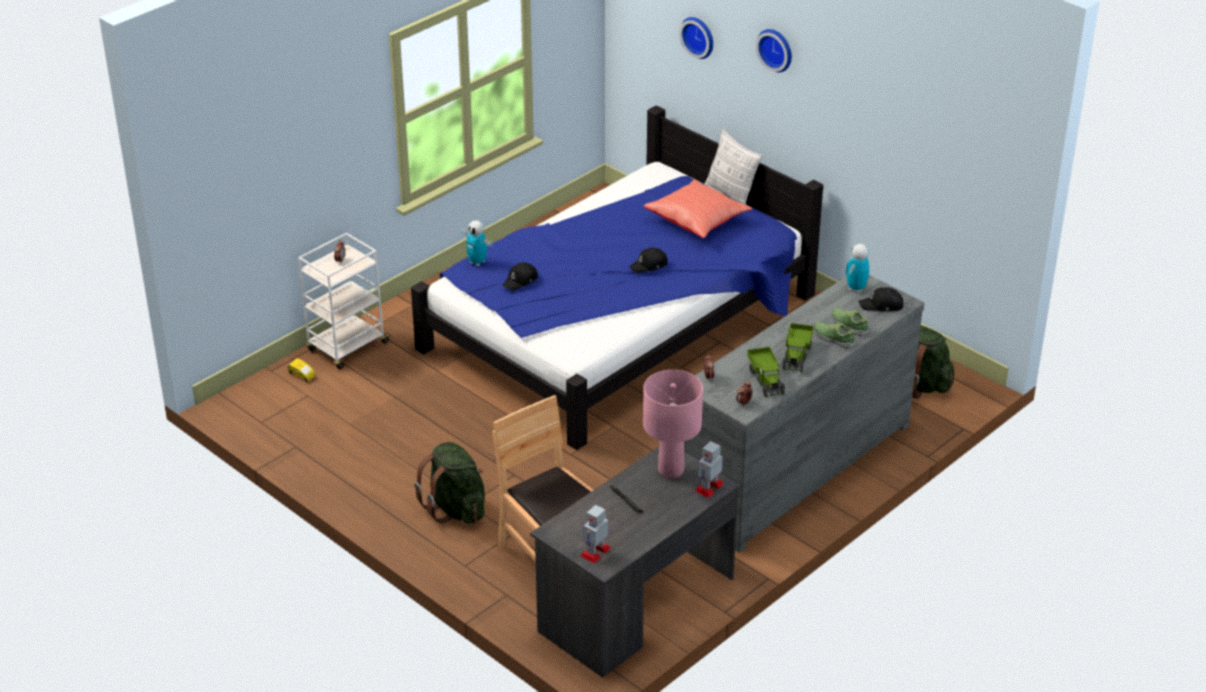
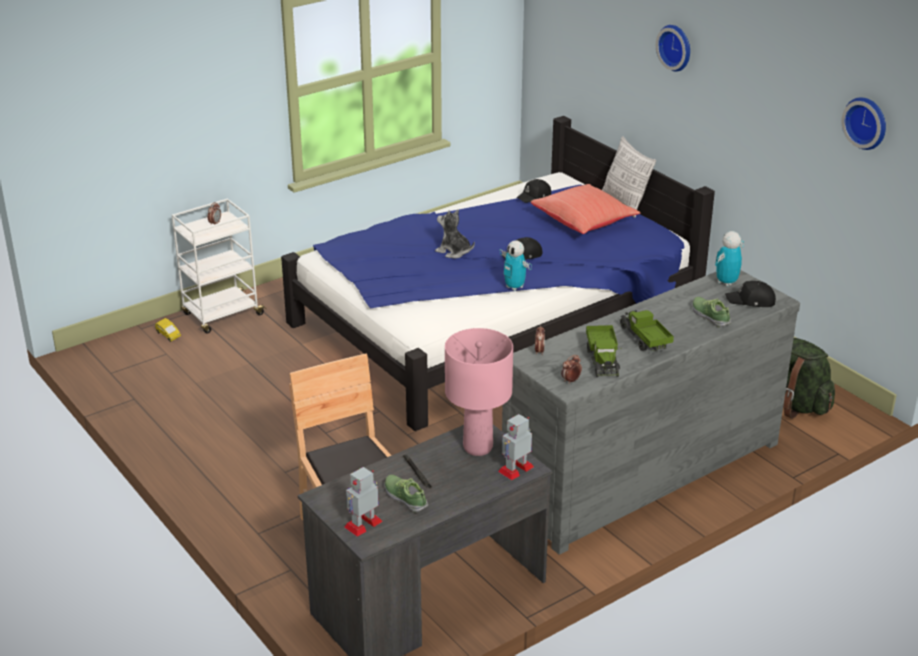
camera: 10 degrees right, 5 degrees down
(455, 508) = (270, 475): green backpack -> none
(477, 262) = (352, 238): toy robot -> toy robot (514, 287)
(520, 281) = (388, 258): black cap -> black cap (534, 196)
(581, 267) = (454, 252): none -> plush toy
(699, 36) = (605, 40): wall clock -> wall clock (867, 122)
(797, 355) = (644, 339): toy truck -> toy truck turned 135 degrees clockwise
(833, 338) = (689, 327): shoe -> shoe (405, 497)

